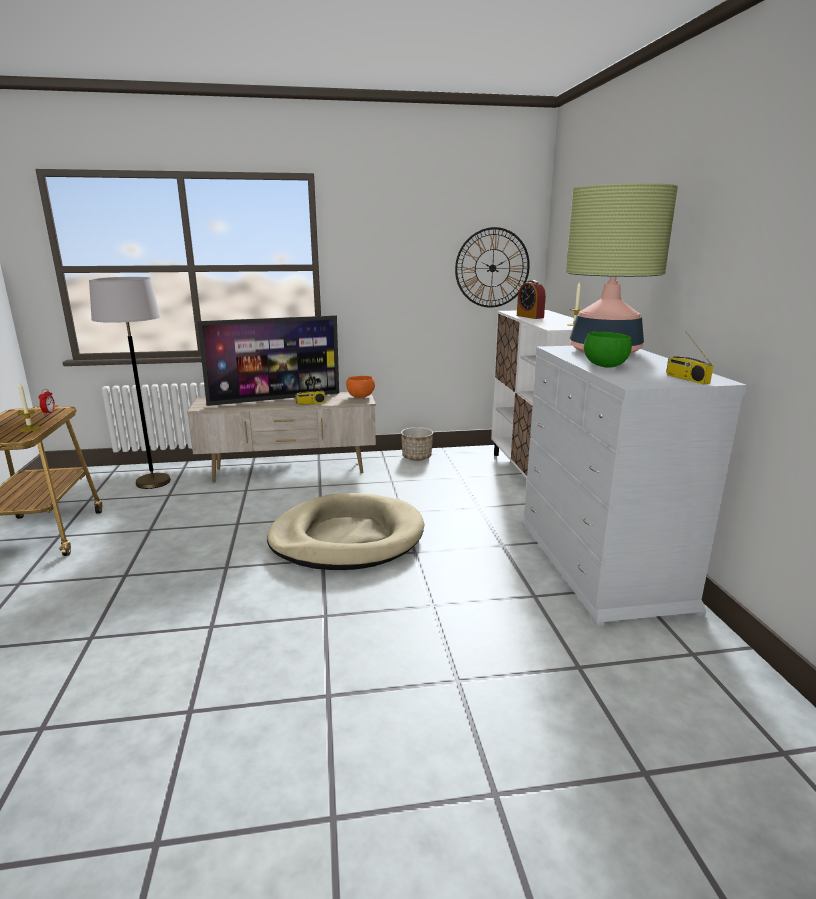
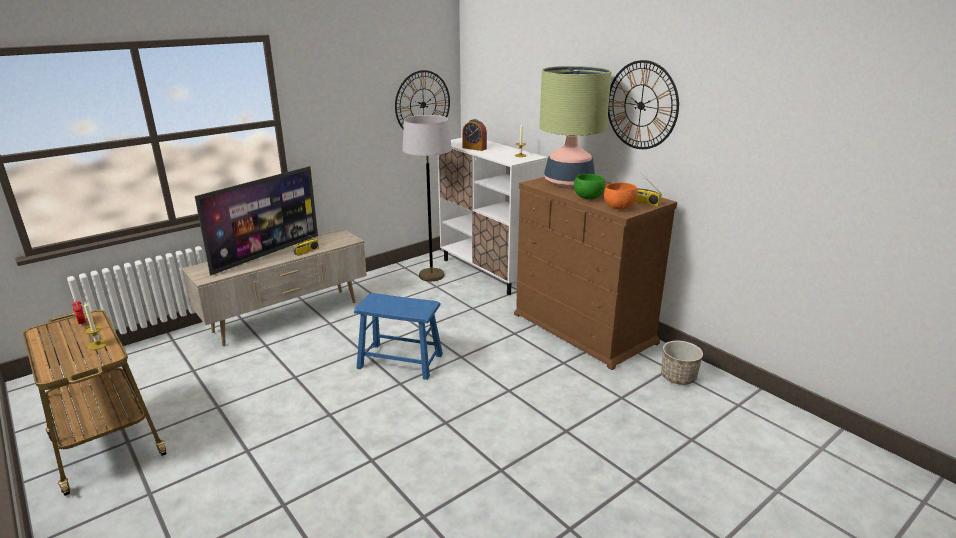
camera: 30 degrees left, 5 degrees up
(153, 482) = (158, 363): grey floor lamp -> grey floor lamp (431, 275)
(347, 538) = (400, 361): beige dog bed -> blue stool
(361, 397) = (342, 236): orange bowl -> orange bowl (619, 207)
(417, 457) = (385, 277): planter -> planter (678, 377)
(601, 564) = (584, 328): white dresser -> brown dresser
(719, 237) = (641, 105): none -> wall clock

